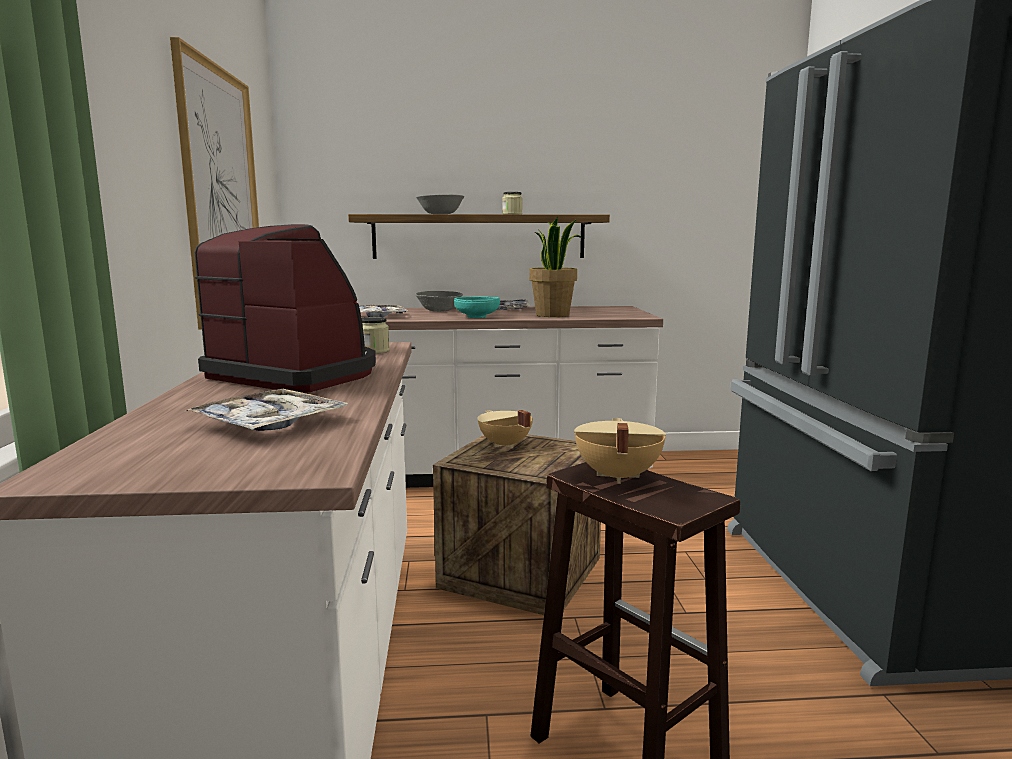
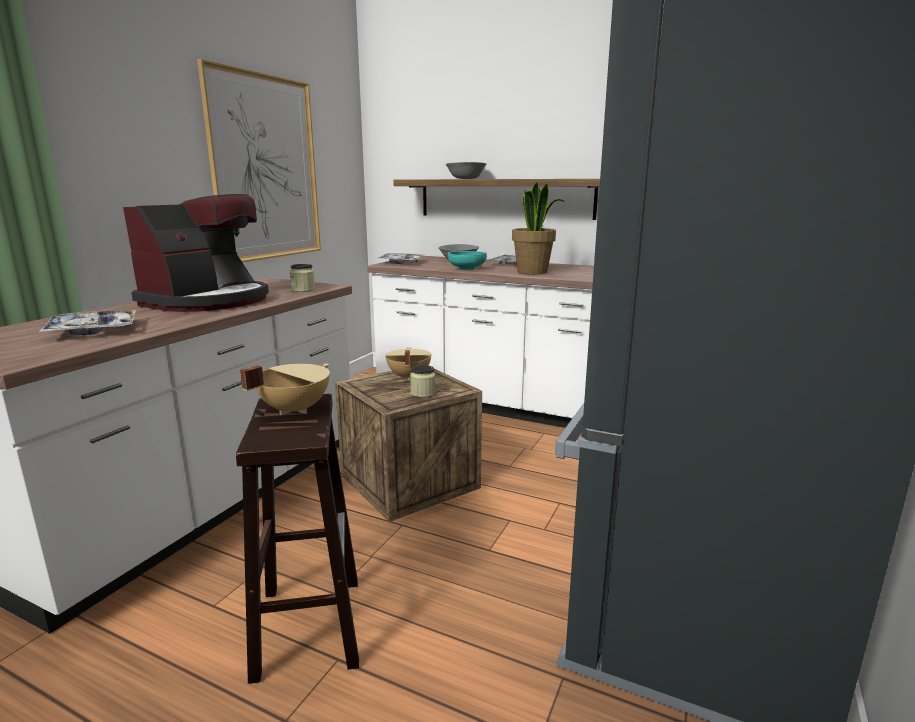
camera: 30 degrees right, 5 degrees up
(296, 374) = (208, 301): coffee machine -> coffee machine turned 60 degrees clockwise
(512, 214) = (526, 178): jar -> jar (423, 393)

